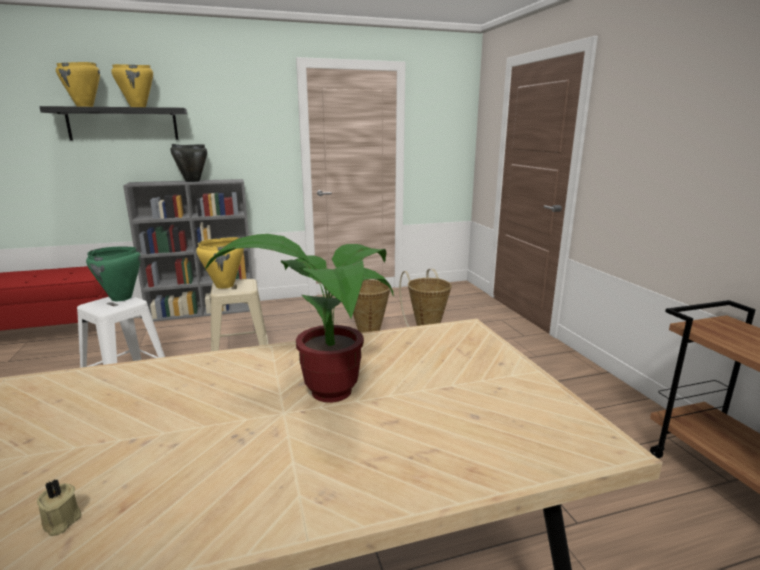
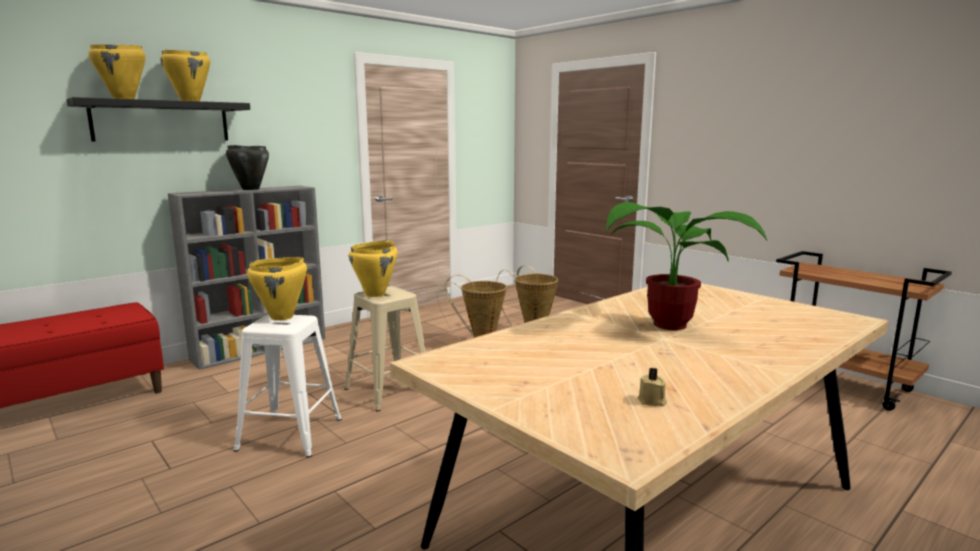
camera: 25 degrees left, 5 degrees down
(121, 298) = (282, 317): green cooking pot -> yellow cooking pot

